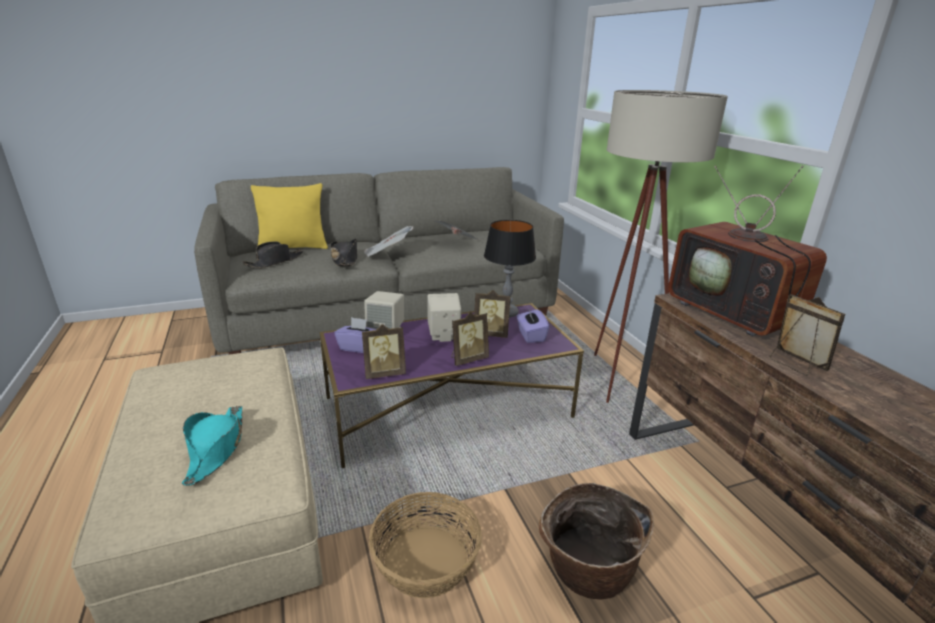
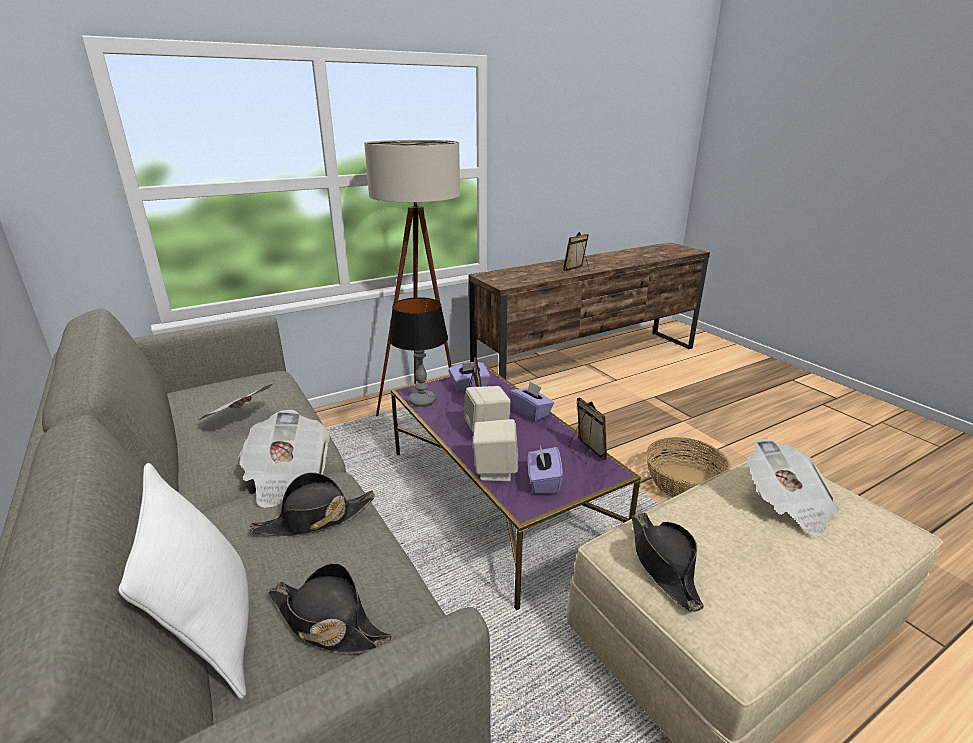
camera: 100 degrees left, 0 degrees up
(216, 449) = (787, 505): turquoise hat -> newspaper
(229, 361) = (663, 565): none -> black hat
(293, 247) = (215, 631): yellow pillow -> white pillow
(468, 359) = (531, 413): picture frame -> purple tissue box
(586, 573) = (640, 423): basket -> none
(737, 315) = (520, 275): television -> none

